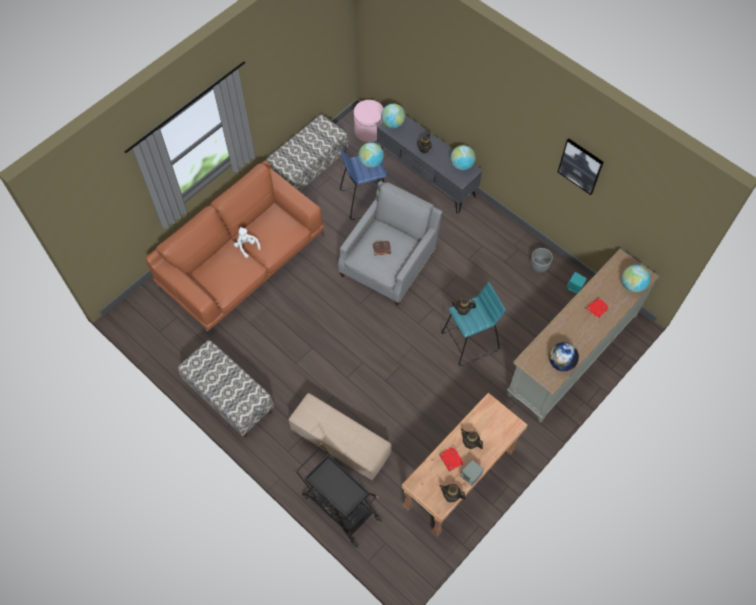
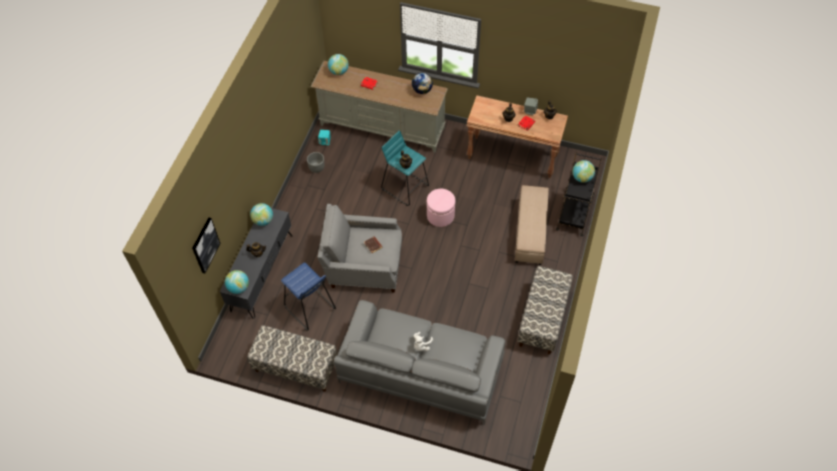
camera: 115 degrees left, 5 degrees down
(243, 263) = (421, 371): brown sofa -> grey sofa
(369, 130) = (229, 337): pink ottoman -> pink ottoman (440, 215)
(371, 162) = (297, 277): globe -> globe (582, 178)
(581, 166) = (281, 85): picture -> picture (205, 245)

